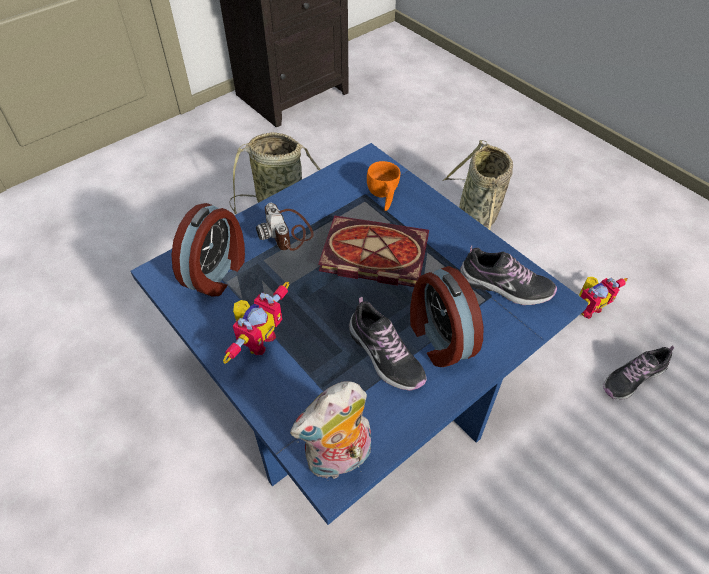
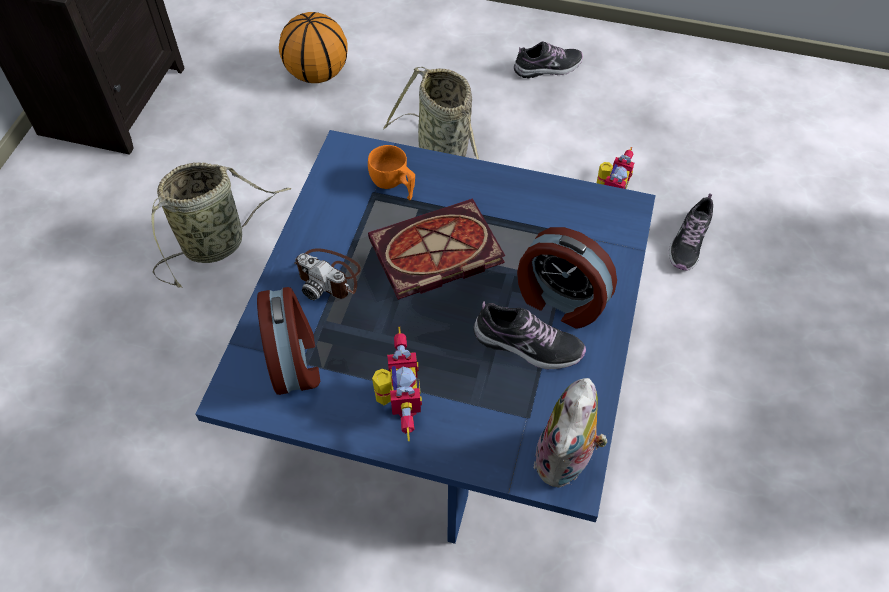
camera: 35 degrees left, 5 degrees up
(429, 130) = (317, 73): none -> basketball
(505, 286) = (578, 218): shoe -> shoe (548, 68)

